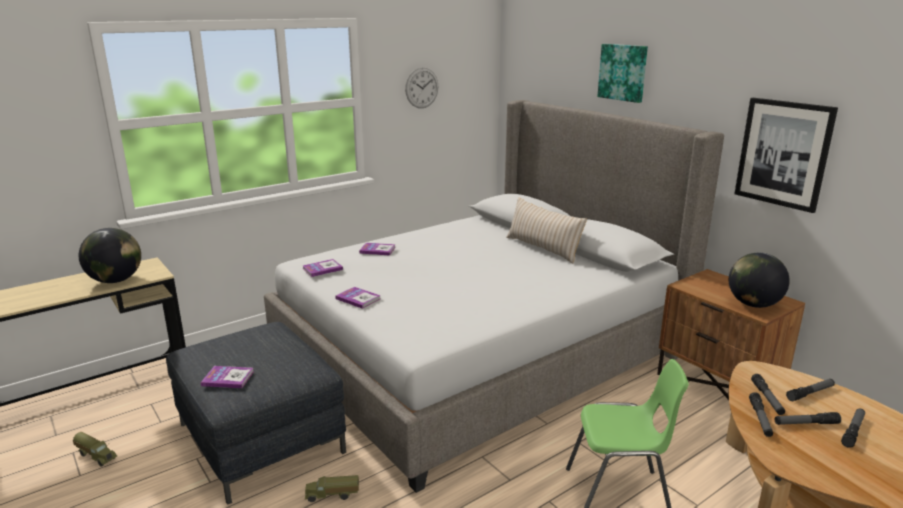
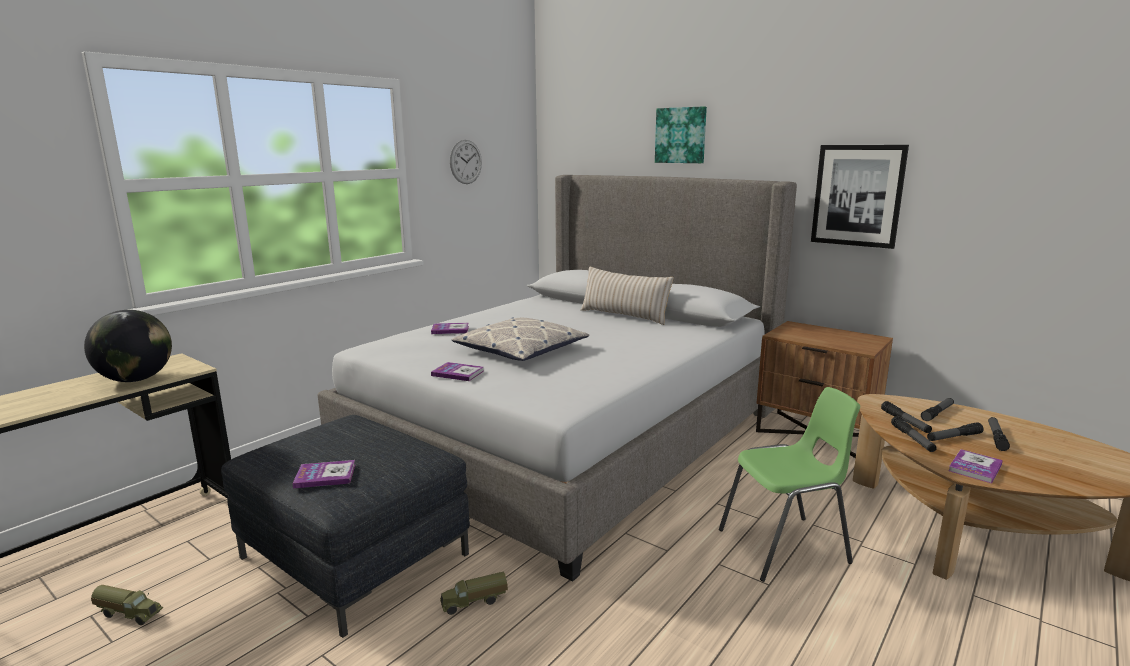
camera: 15 degrees left, 5 degrees down
(322, 269) = (397, 350): book -> book (975, 467)
(425, 279) = (521, 350): none -> pillow
(753, 304) = (851, 343): globe -> none

